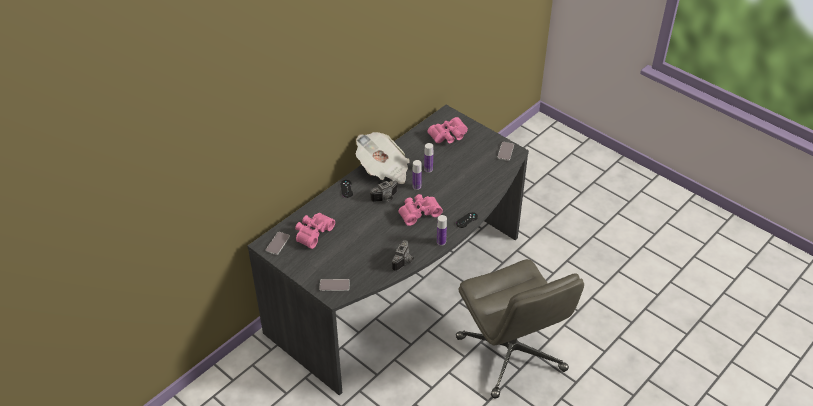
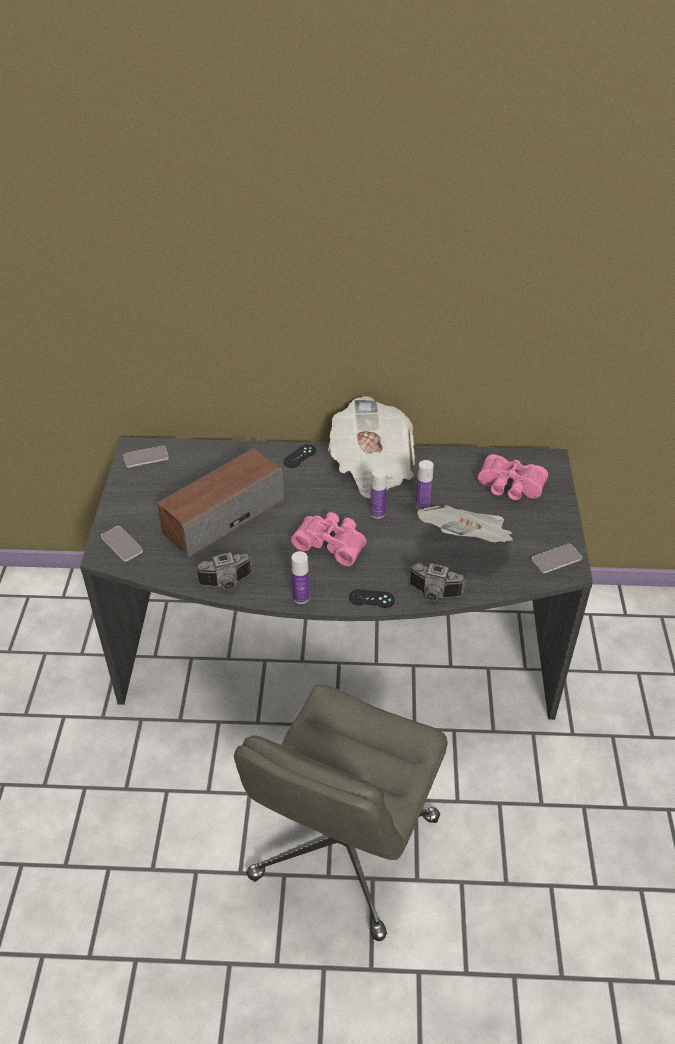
camera: 50 degrees right, 0 degrees up
(312, 233) = (193, 473): pink binoculars -> none
(357, 238) = (223, 516): none -> speaker
(386, 198) = (322, 499): camera -> camera (434, 594)
(466, 170) = (466, 541): none -> newspaper

